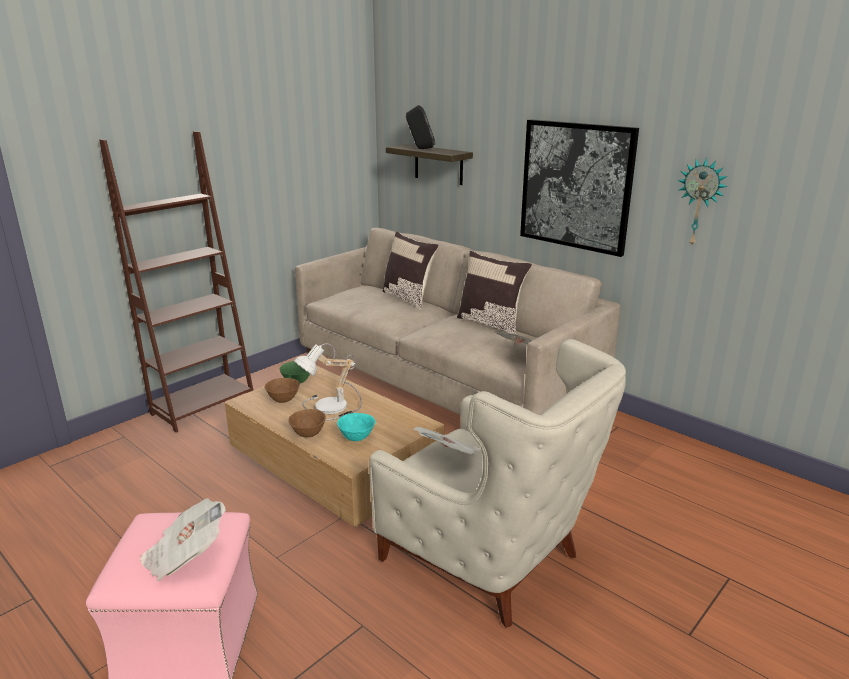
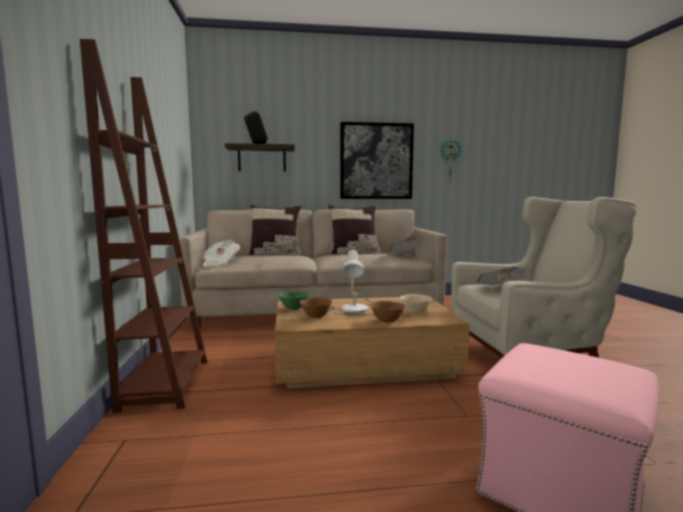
camera: 50 degrees left, 15 degrees down
(185, 556) = (594, 366): newspaper -> newspaper (220, 263)
(357, 438) = (415, 313): turquoise bowl -> beige bowl

